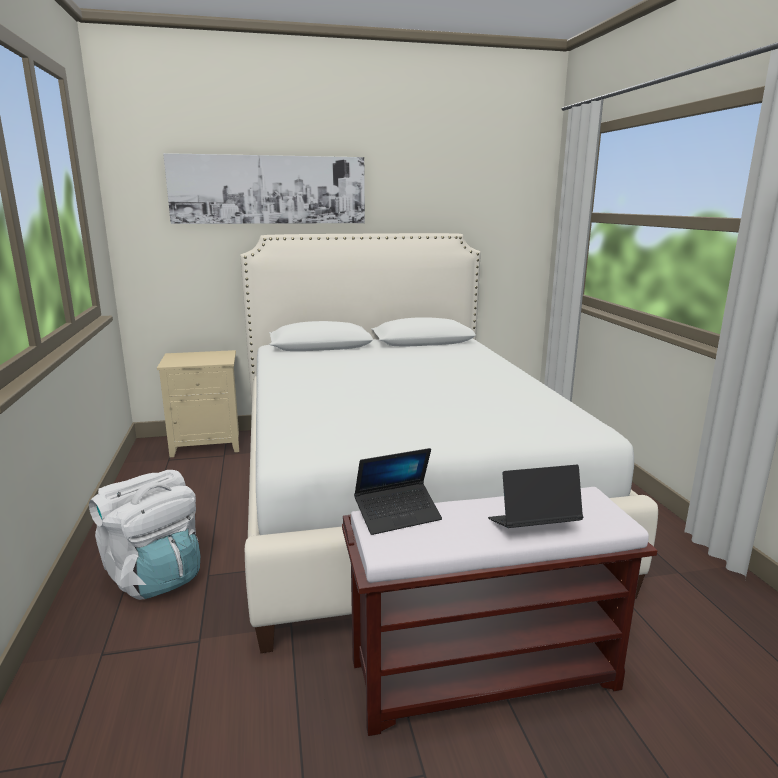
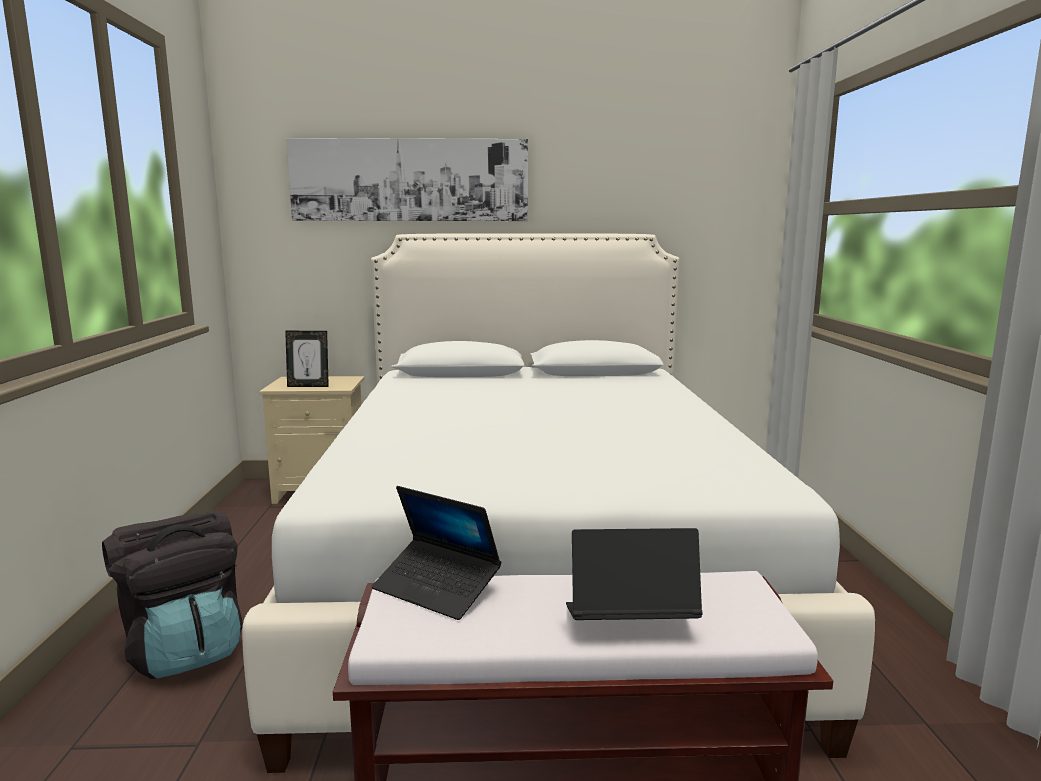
camera: 10 degrees right, 5 degrees down
(154, 576) = (184, 649): white backpack -> black backpack
(195, 361) = (308, 386): none -> picture frame
(398, 515) = (436, 588): laptop -> laptop turned 45 degrees clockwise

